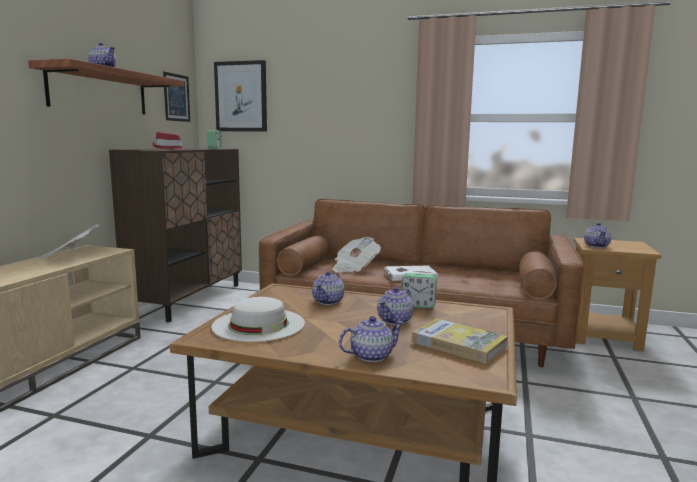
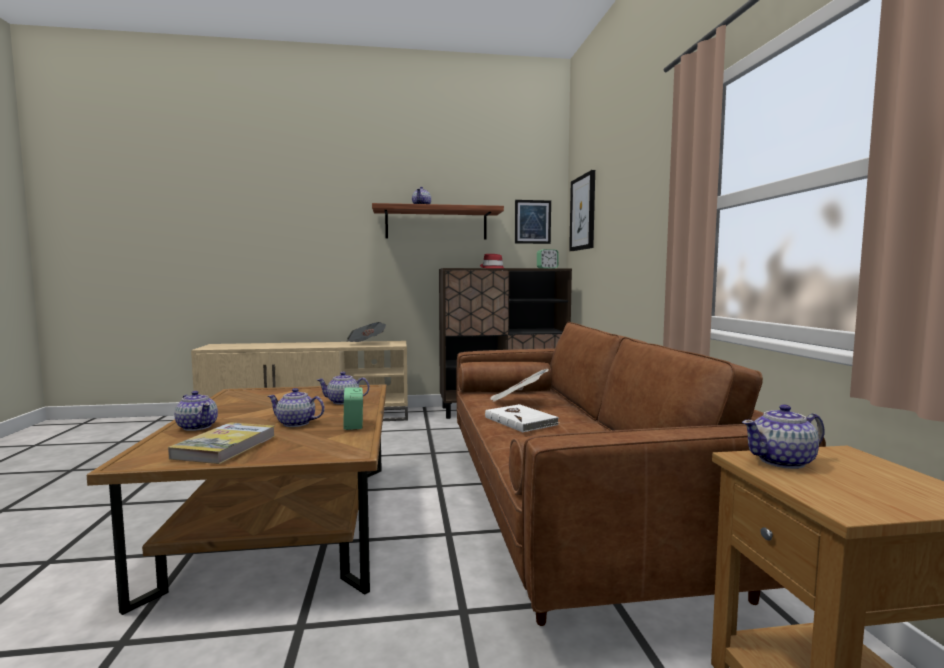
camera: 65 degrees right, 5 degrees down
(259, 324) = (267, 396): white hat -> none

